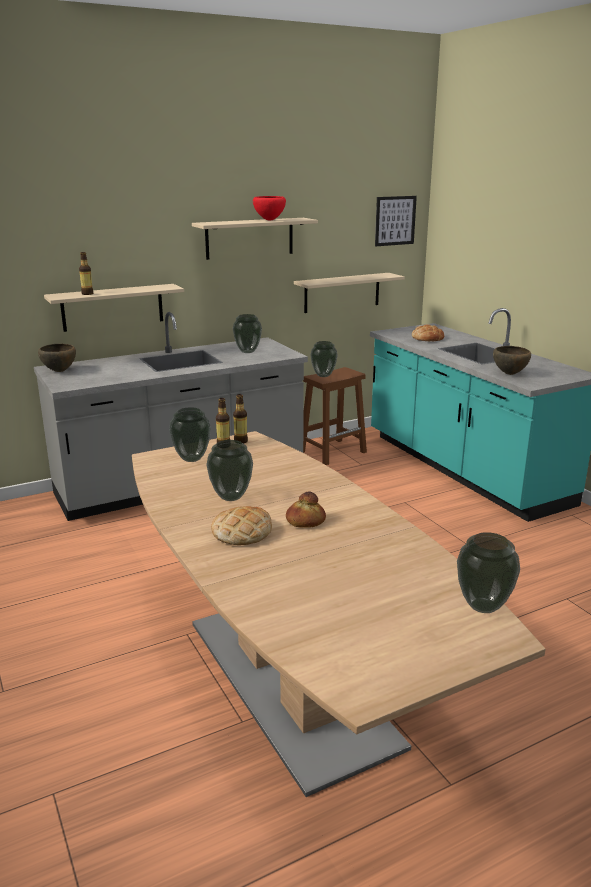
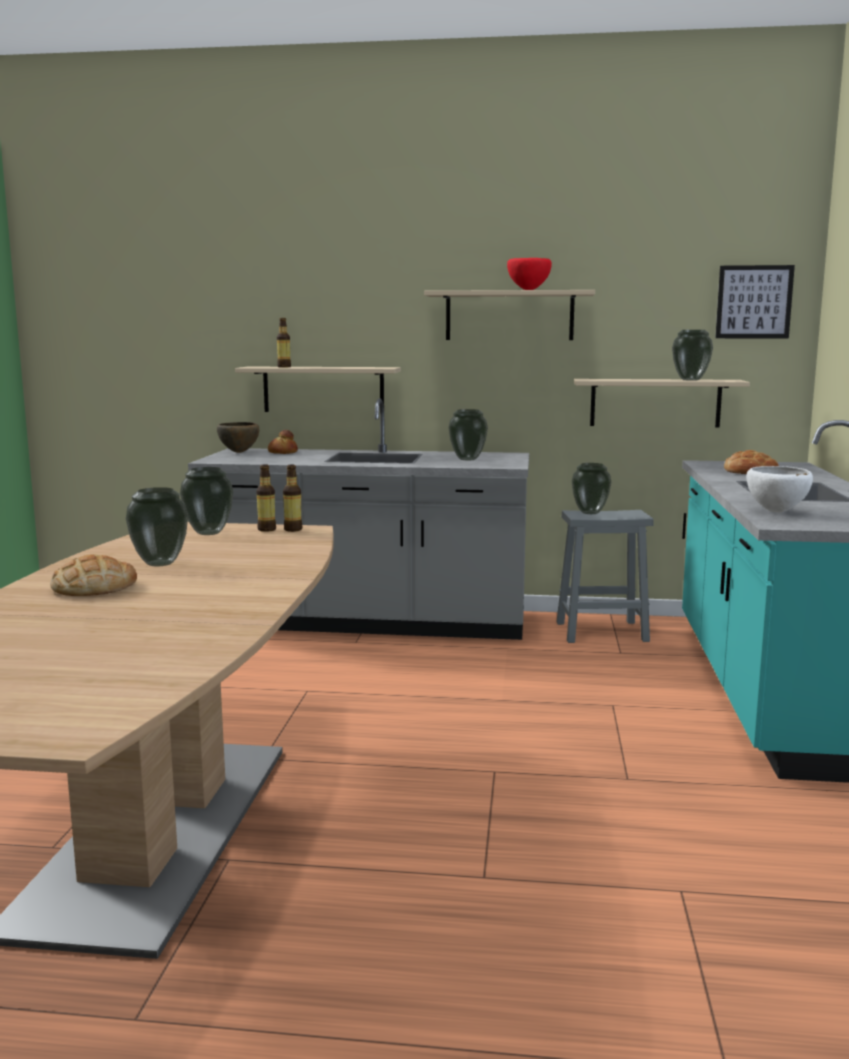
camera: 35 degrees right, 10 degrees down
(305, 521) = (172, 594): bread -> bread (282, 452)
(333, 451) = (603, 631): brown stool -> grey stool
(484, 606) = (134, 704): vase -> vase (691, 380)
(510, 374) = (777, 512): brown bowl -> white bowl

